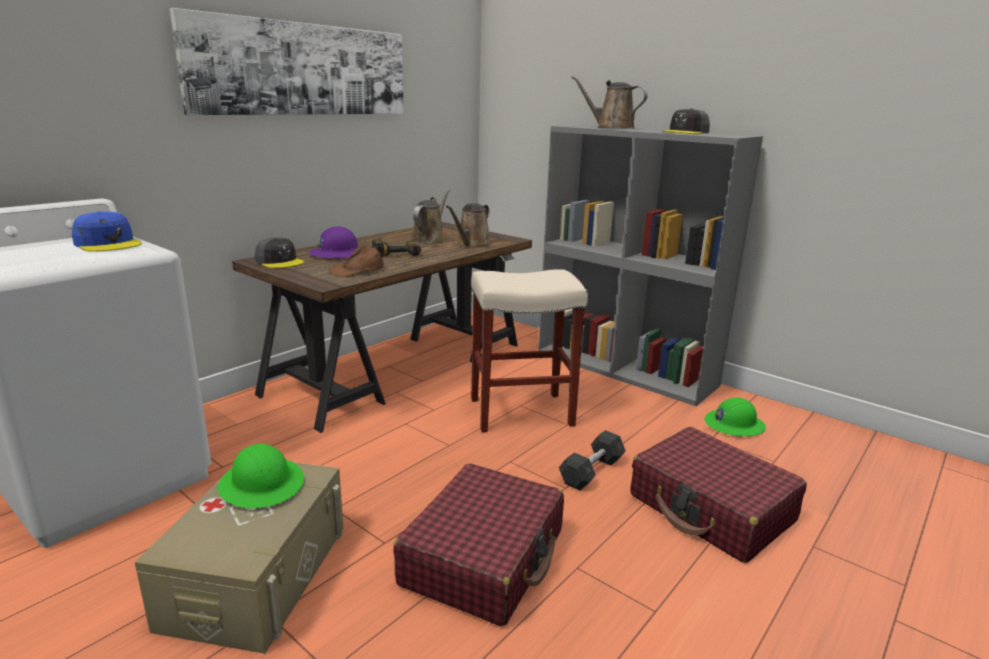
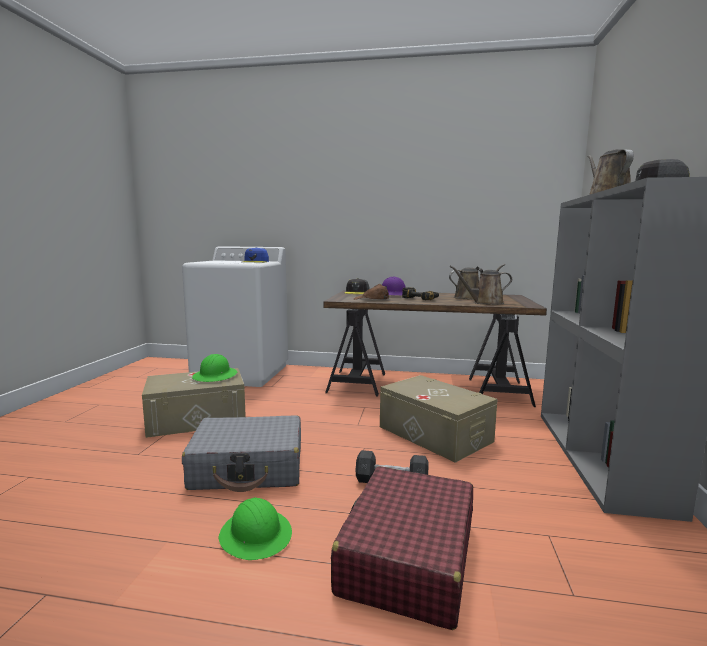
camera: 60 degrees right, 10 degrees down
(303, 69) = (404, 182): picture -> none
(484, 558) = (248, 467): red suitcase -> grey suitcase
(519, 412) = (434, 434): beige stool -> beige storage box
(734, 425) = (610, 547): green hard hat -> green hard hat (256, 535)

